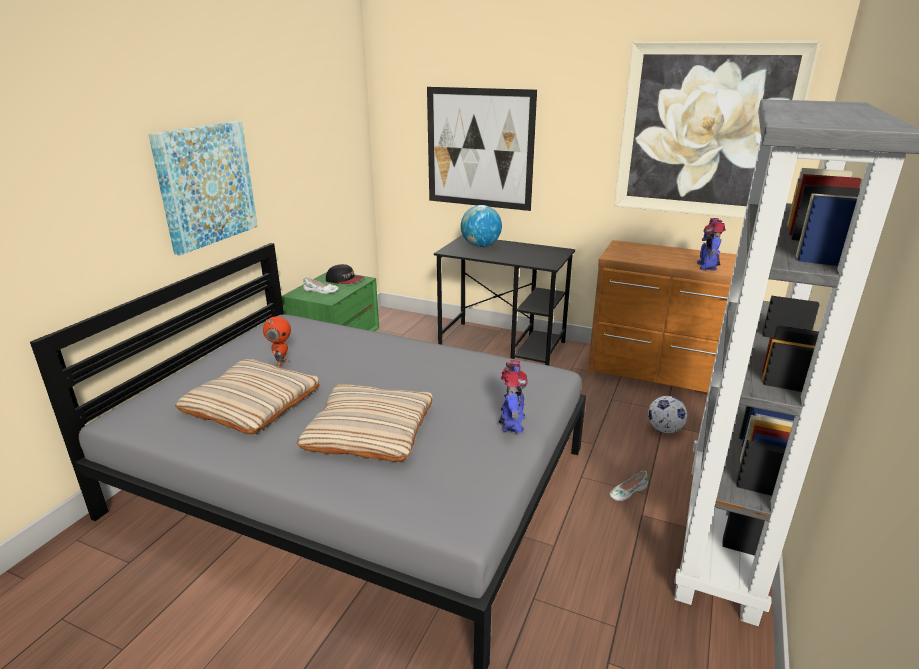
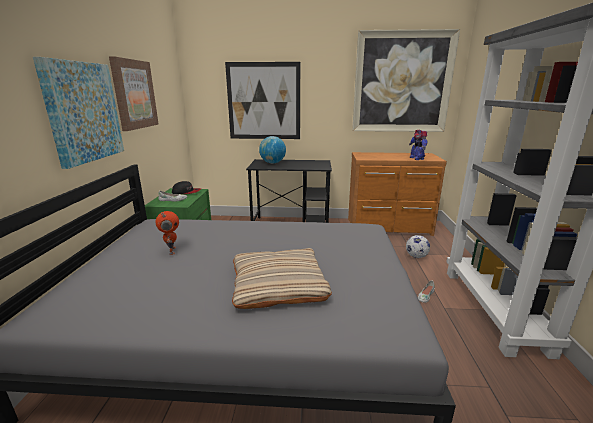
camera: 20 degrees left, 5 degrees down
(252, 403) = (163, 282): beige pillow -> none
(281, 149) = (134, 94): none -> picture
(512, 423) = (374, 259): toy robot -> none

